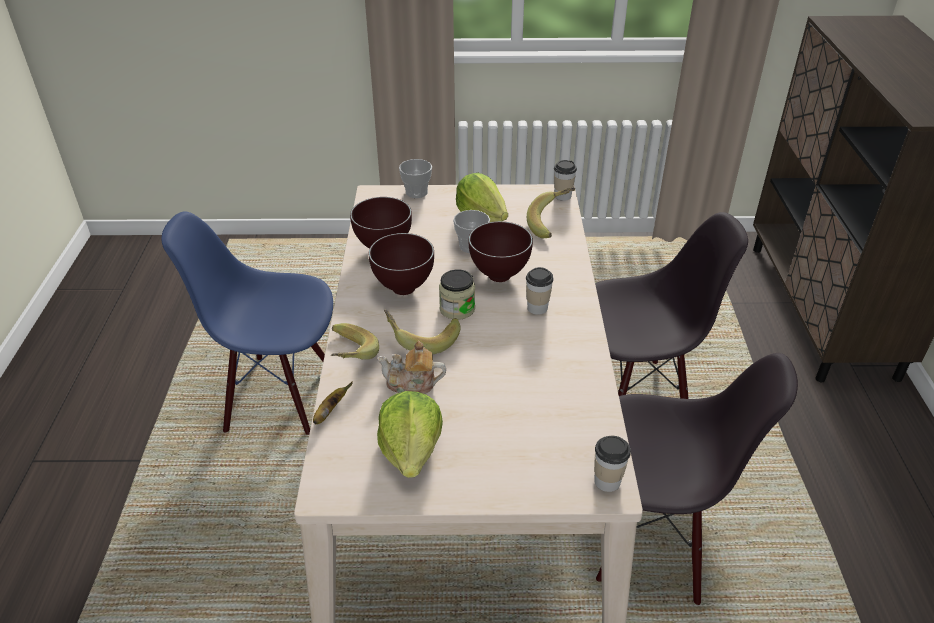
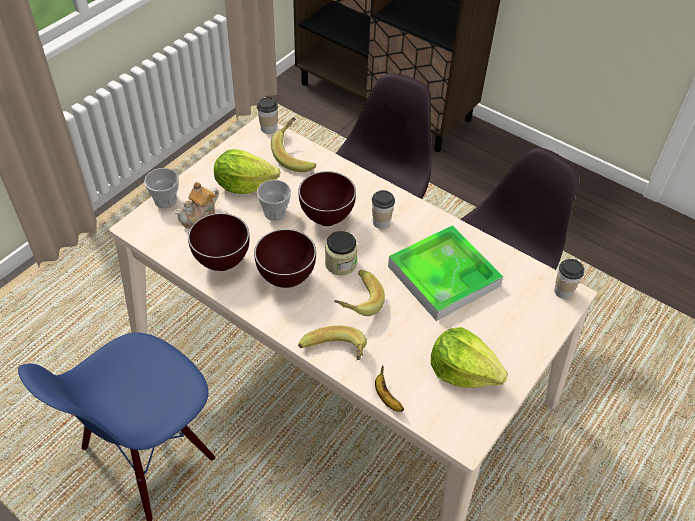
camera: 55 degrees left, 10 degrees up
(412, 384) = (399, 335): teapot -> teapot (199, 217)
(519, 379) = (443, 276): none -> tray

